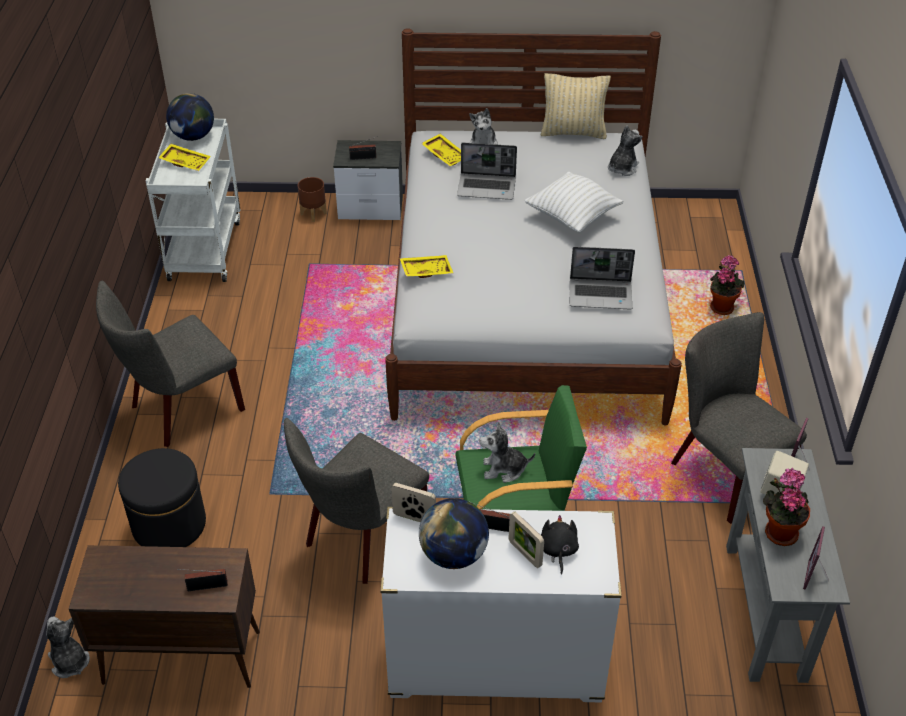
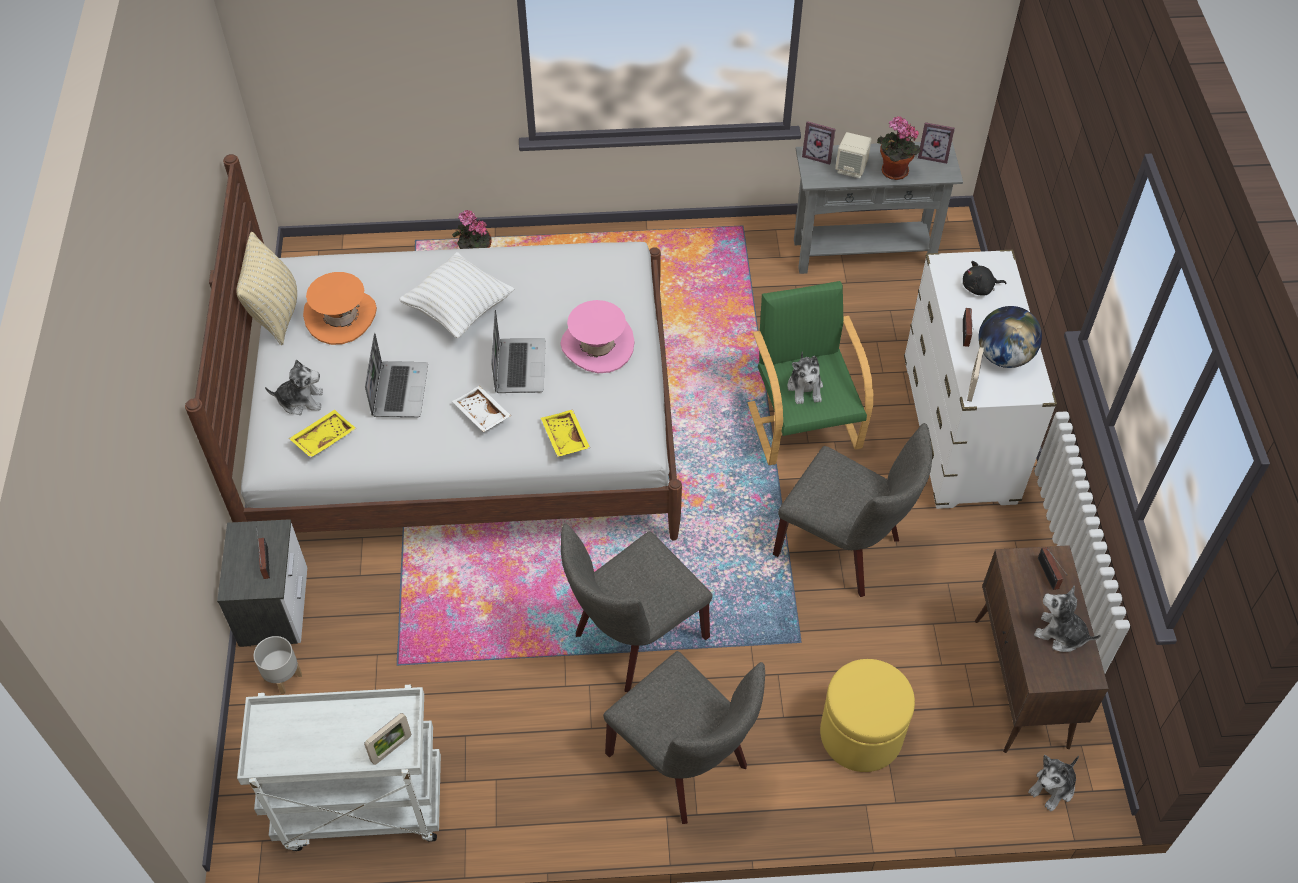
camera: 95 degrees left, 10 degrees up
(169, 524) = (861, 734): black ottoman -> yellow ottoman
(186, 162) = (345, 738): yellow tray -> none
(193, 136) = (276, 743): globe -> none
(313, 213) = (282, 677): brown planter -> grey planter
(457, 227) = (481, 414): none -> white tray
(525, 554) = (989, 309): picture frame -> picture frame (391, 749)
(527, 293) = (597, 346): none -> pink hat
(566, 159) = (341, 317): none -> orange hat
(601, 294) = (594, 285): laptop -> laptop (519, 366)
(622, 168) = (358, 267): plush toy -> plush toy (1060, 634)
(723, 470) = (710, 271): grey chair -> grey chair (633, 639)

